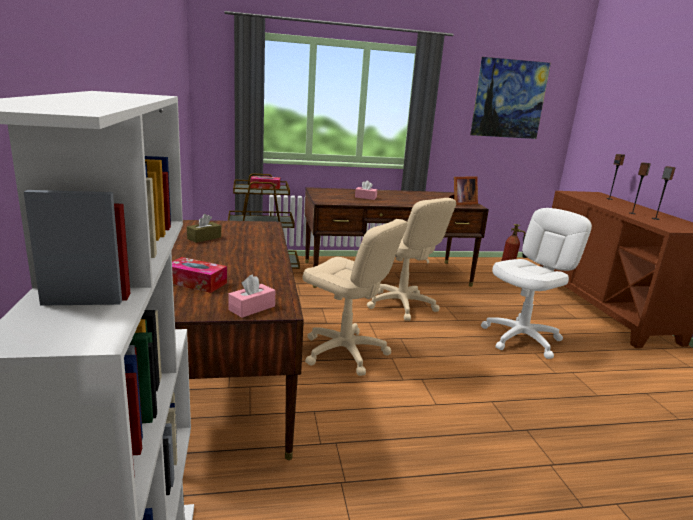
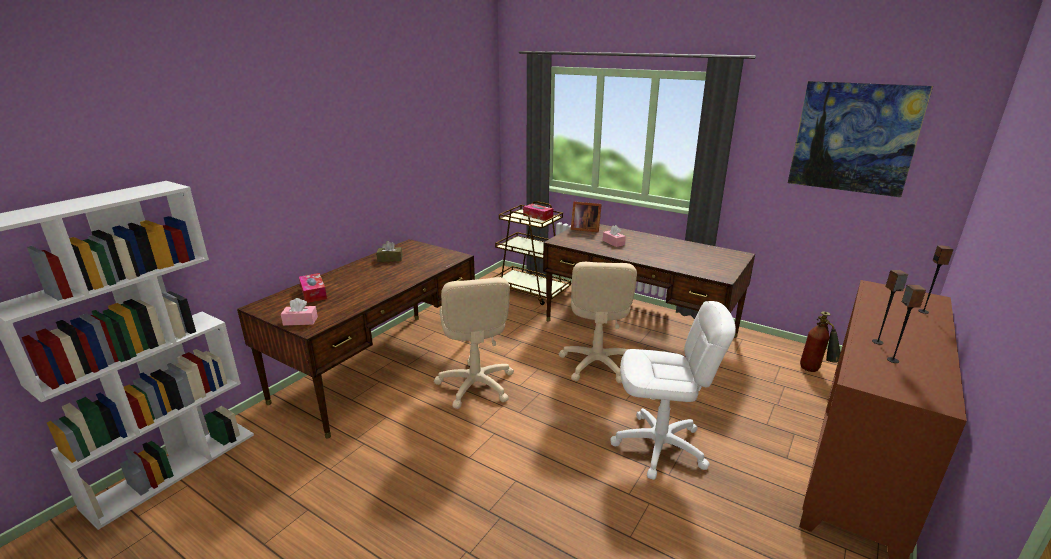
camera: 45 degrees right, 5 degrees up
(461, 203) = (713, 270): picture frame -> picture frame (584, 229)

